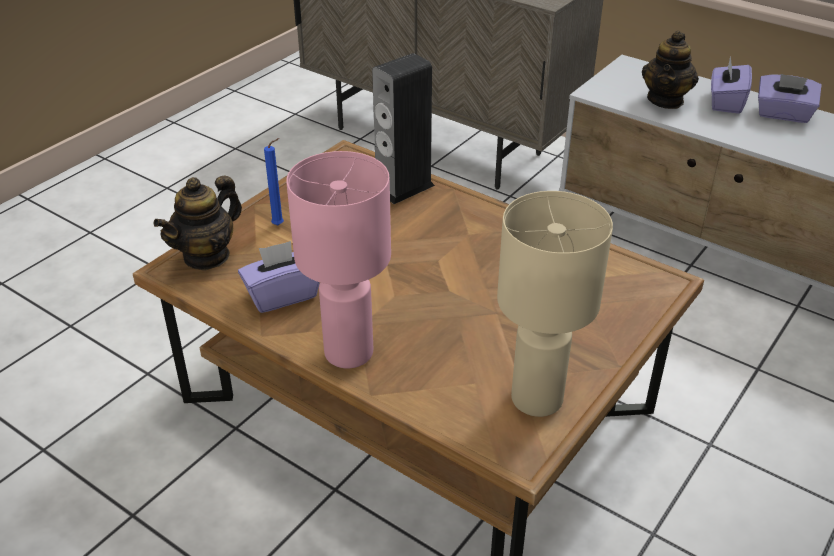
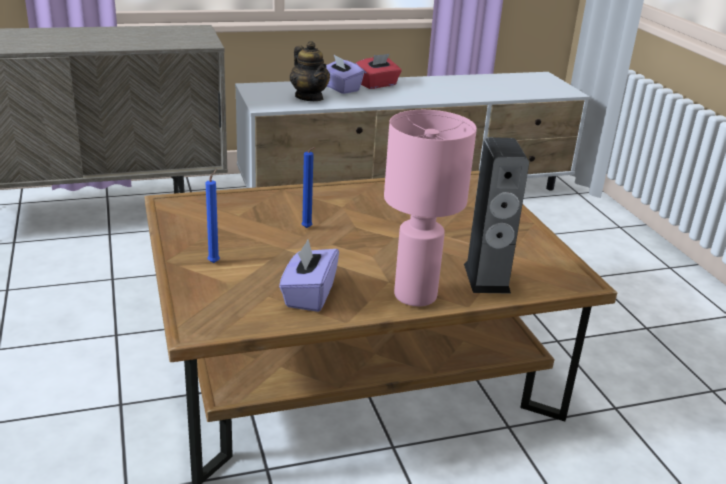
camera: 55 degrees left, 10 degrees down
(207, 256) = (205, 306): teapot -> none
(397, 238) = (307, 229): none -> blue candle
(403, 187) = (251, 201): speaker -> speaker (486, 278)
(536, 400) = (536, 257): beige table lamp -> none
(783, 114) = (377, 85): purple tissue box -> red tissue box

